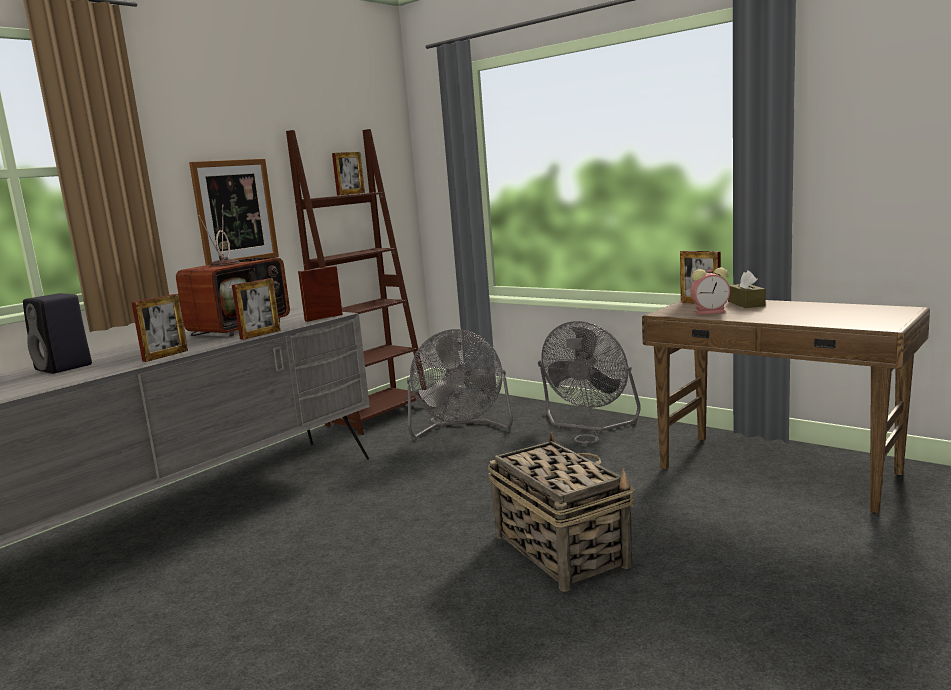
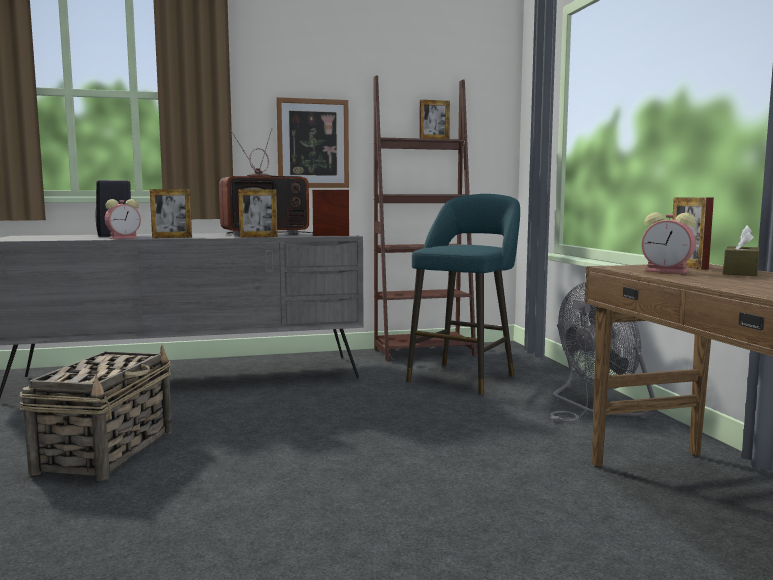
camera: 35 degrees right, 5 degrees down
(110, 369) = (124, 238): none -> alarm clock
(457, 429) = (464, 377): grey fan -> turquoise stool
(559, 549) = (362, 492): basket -> basket (107, 450)

